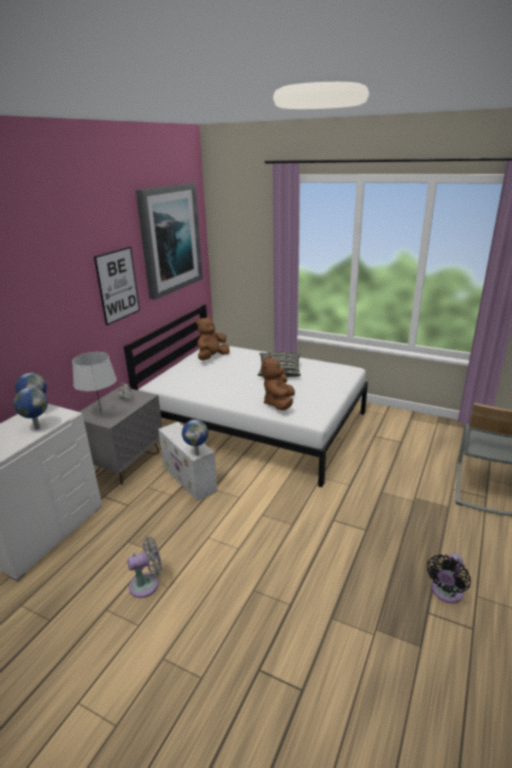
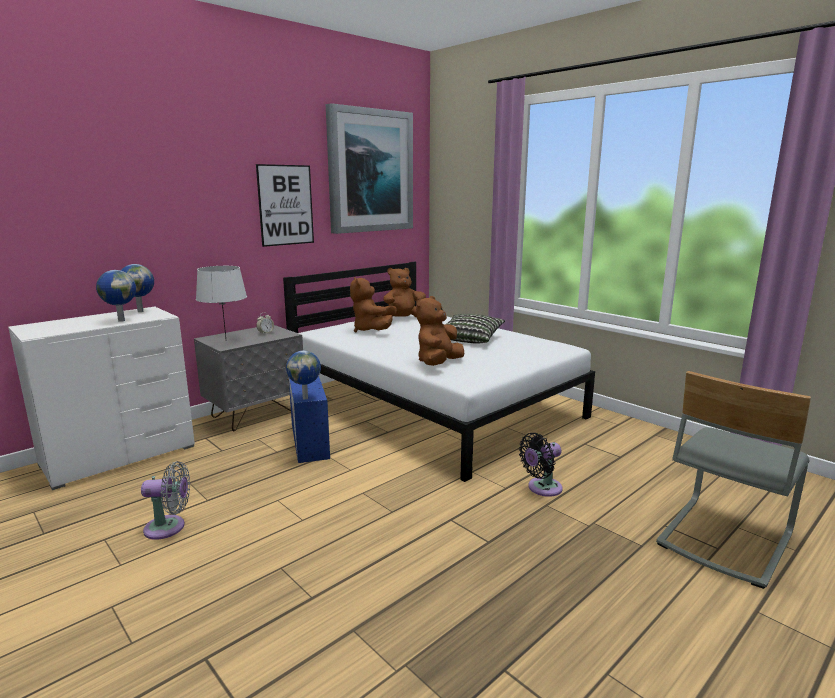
camera: 20 degrees right, 10 degrees down
(190, 479) = (310, 441): white storage box -> blue storage box
(198, 375) = (370, 330): none -> brown plush toy
(445, 593) = (555, 653): black fan -> black fan (542, 488)

